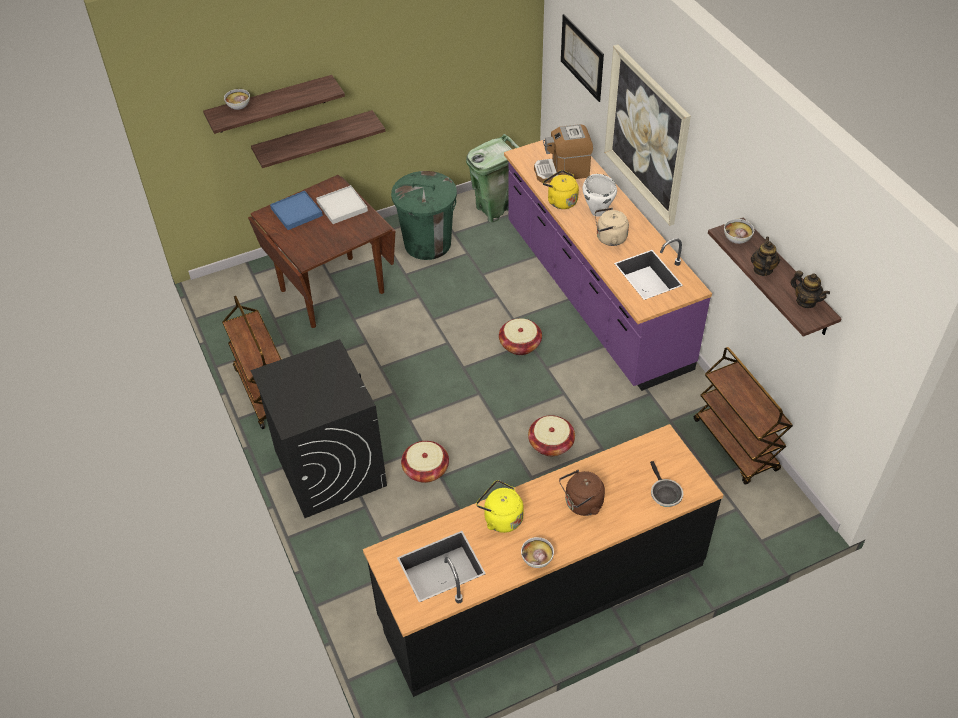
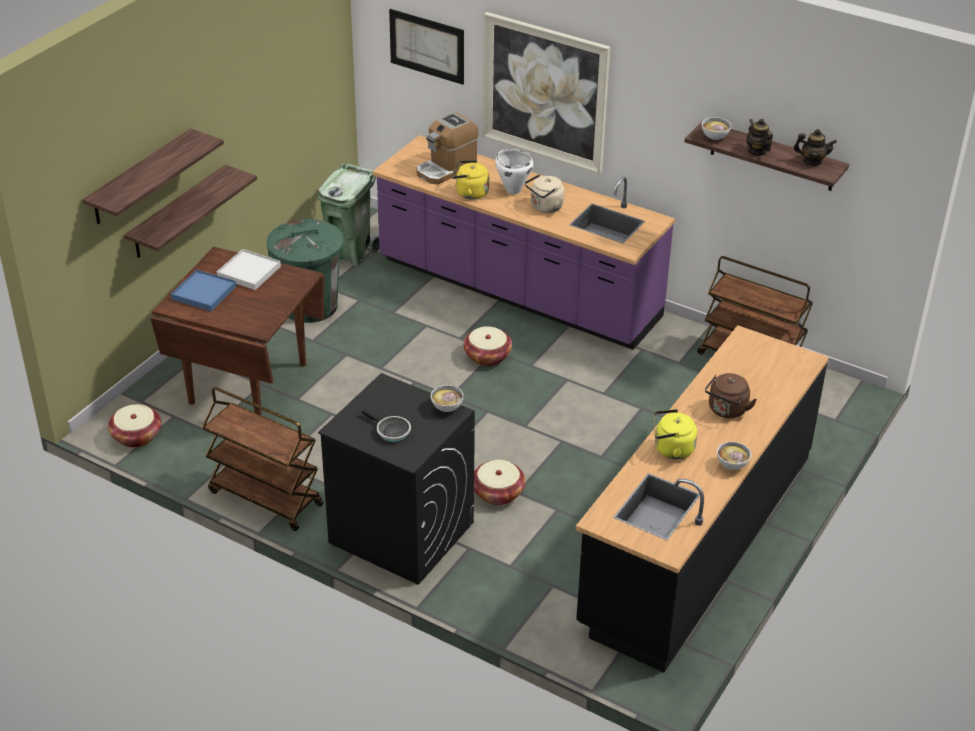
camera: 35 degrees left, 10 degrees down
(238, 107) = (121, 184): bowl -> bowl (447, 408)
(551, 444) = (593, 423): basket -> basket (136, 436)
(664, 493) = (784, 375): frying pan -> frying pan (391, 431)

